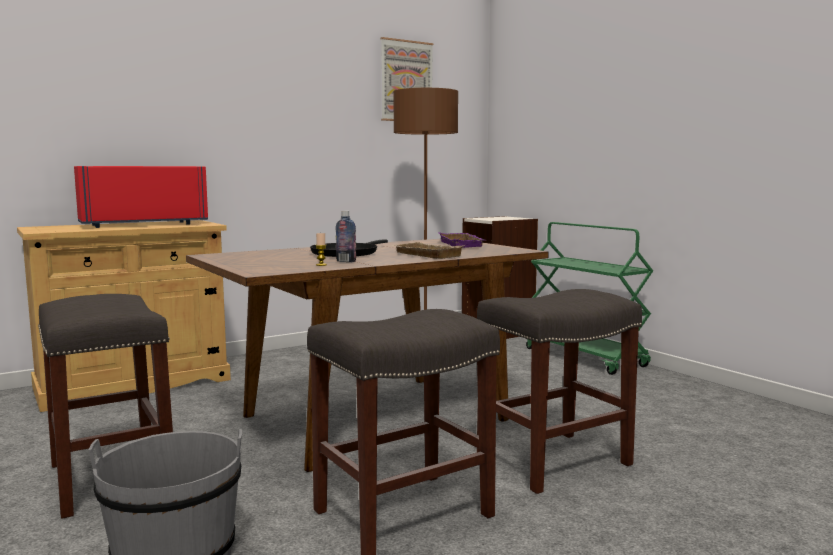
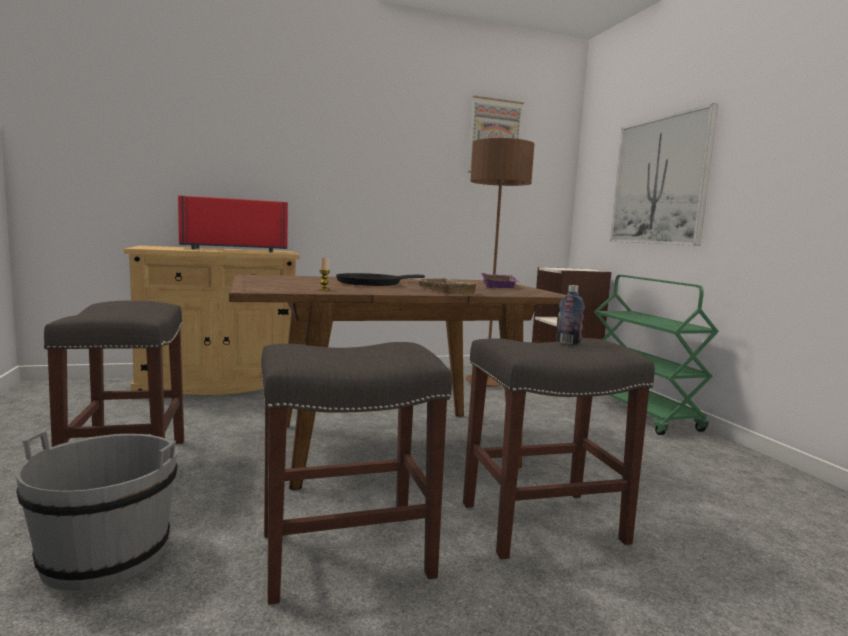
camera: 15 degrees right, 0 degrees up
(346, 261) = (354, 289): bottle -> bottle (568, 343)
(581, 127) = (659, 181): none -> picture

